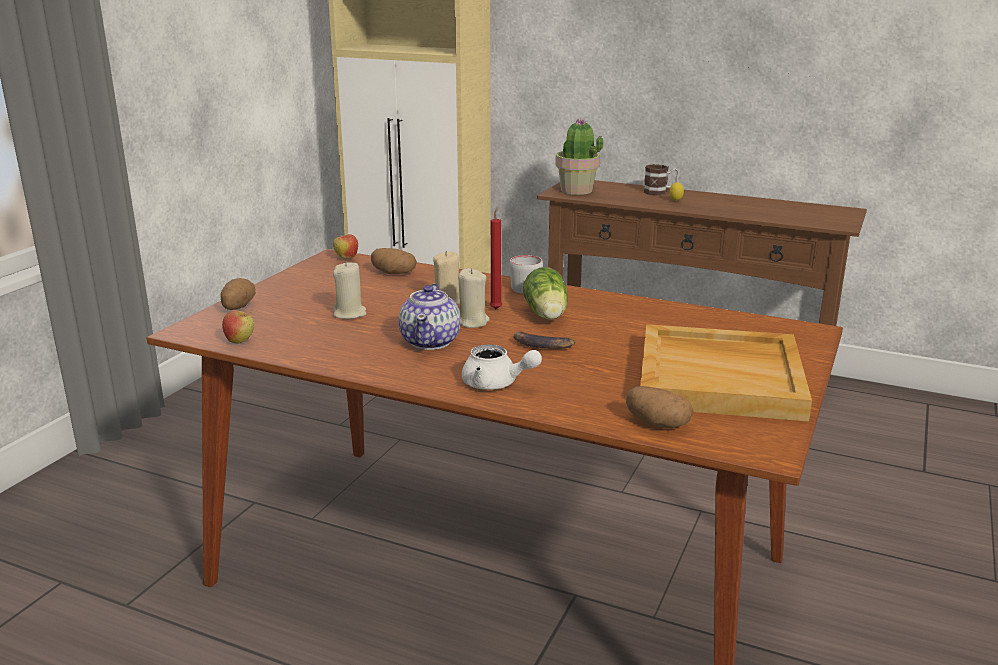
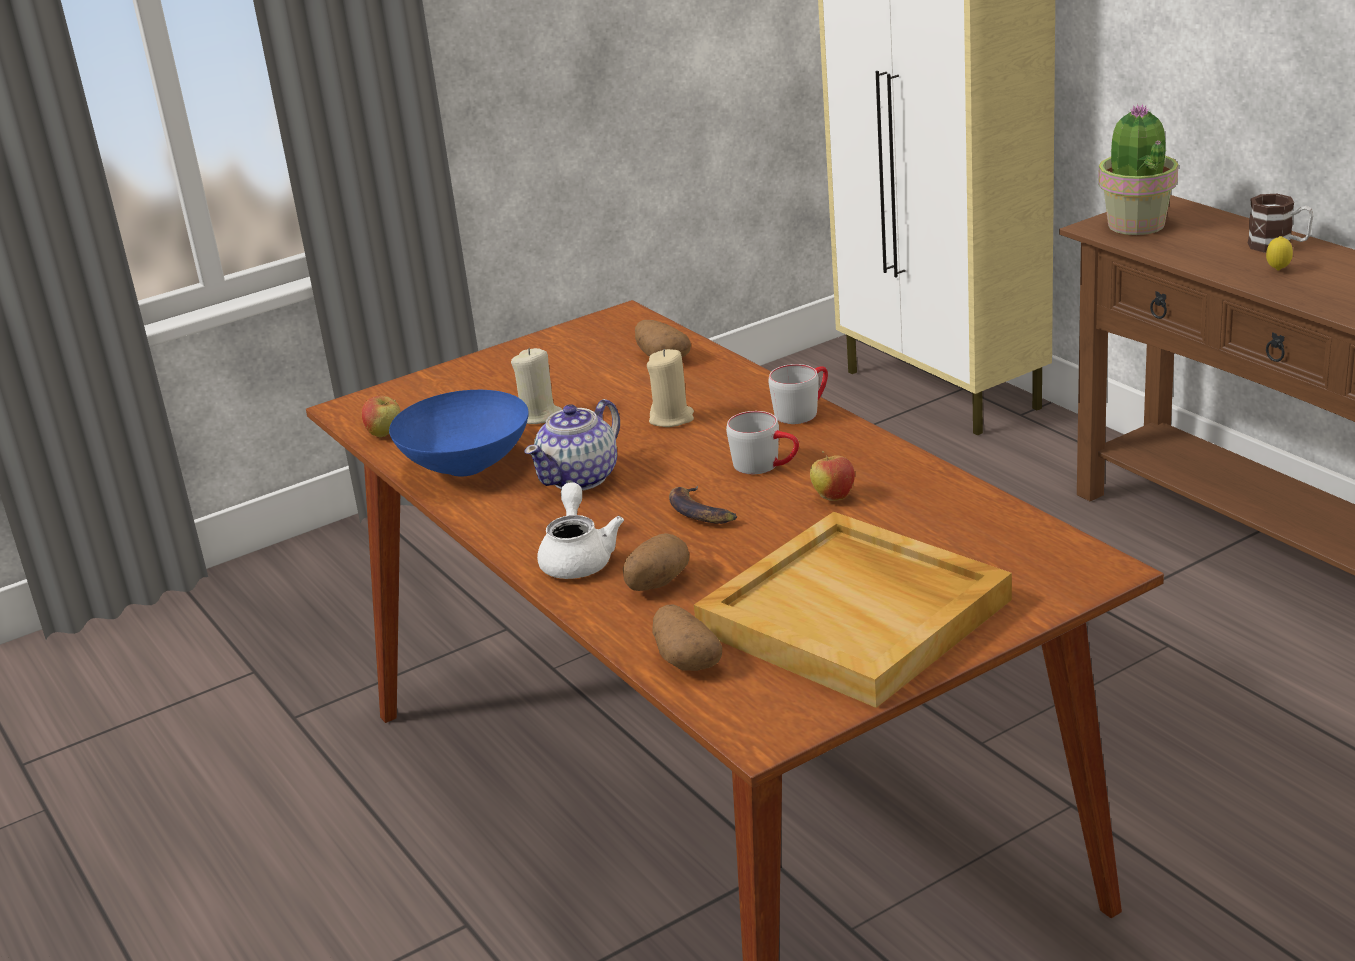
camera: 35 degrees right, 5 degrees up
(237, 307) = (433, 381): potato -> potato (657, 582)
(335, 348) = (468, 465): none -> blue bowl
(346, 258) = (634, 321): apple -> apple (833, 497)
(471, 322) = (661, 457): beige candle -> none
(496, 308) = (717, 441): red candle -> none
(496, 384) = (578, 558): white teapot -> white teapot turned 150 degrees counterclockwise
(546, 315) = (766, 465): lettuce -> grey mug

